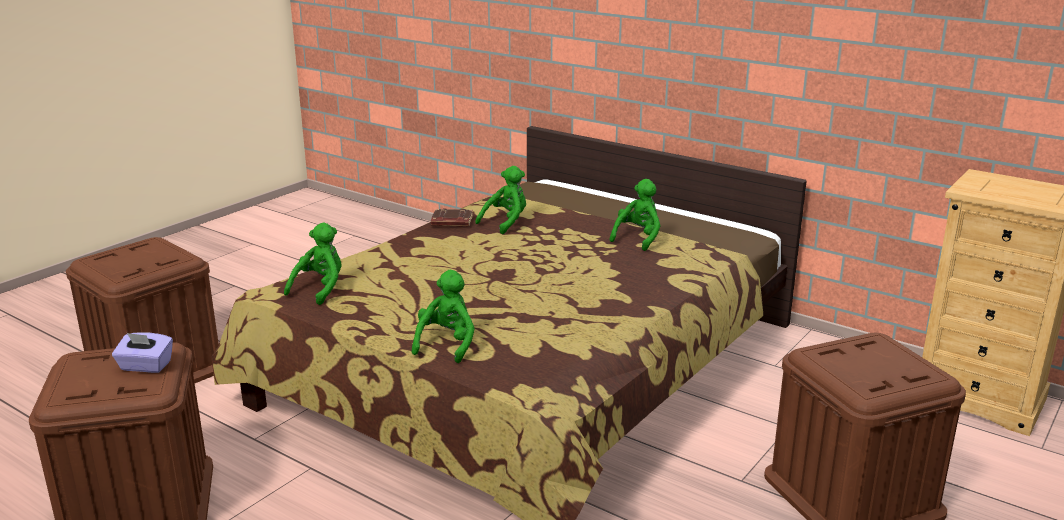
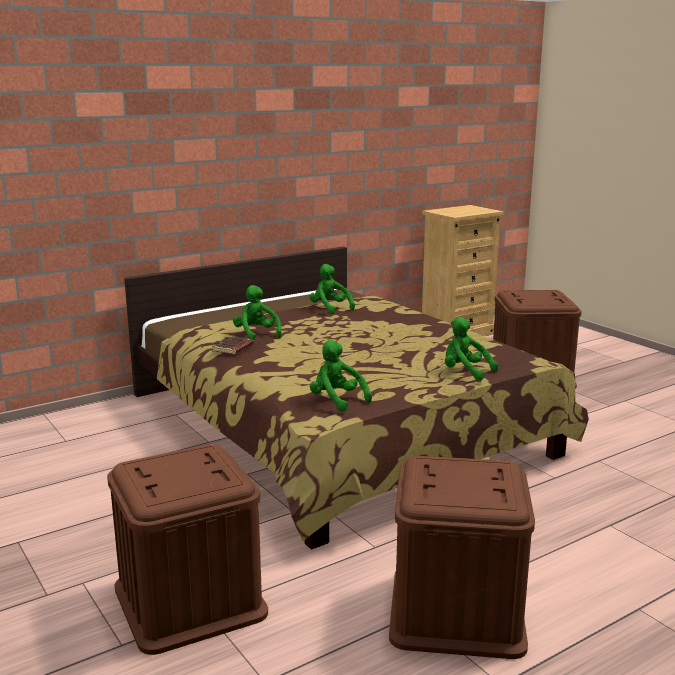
camera: 70 degrees left, 5 degrees down
(145, 366) = (458, 467): purple tissue box -> none

